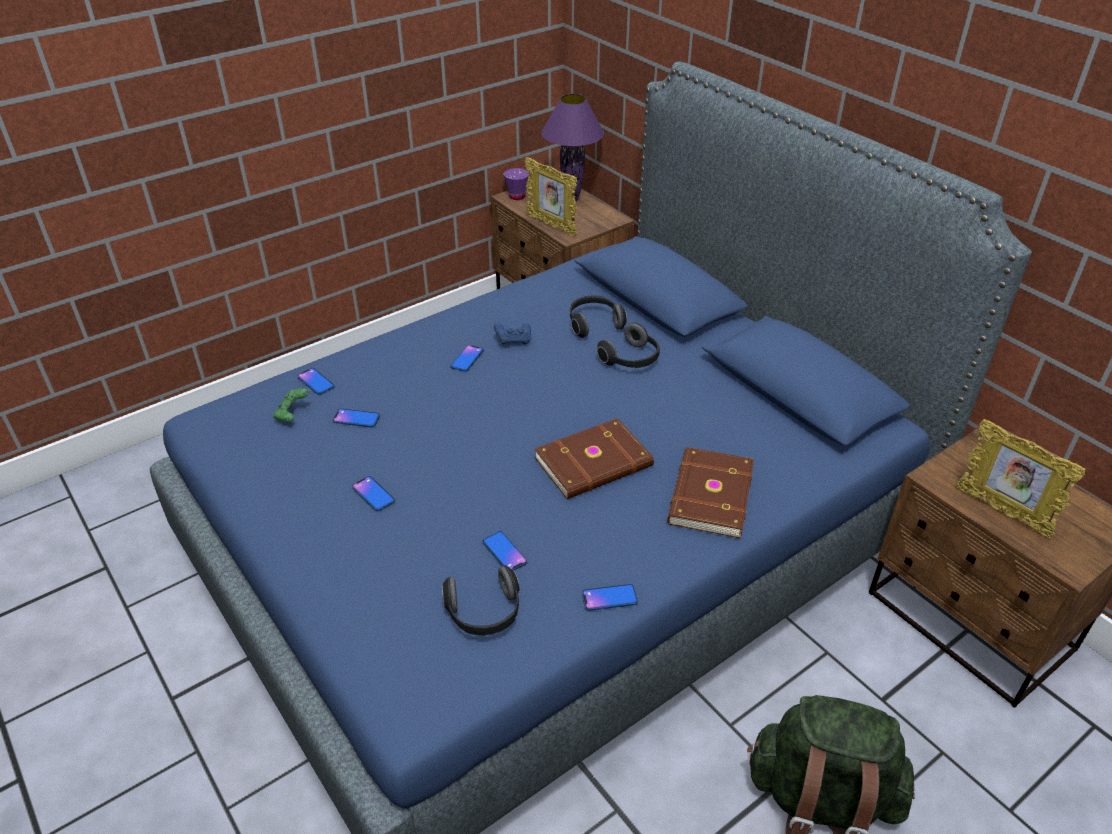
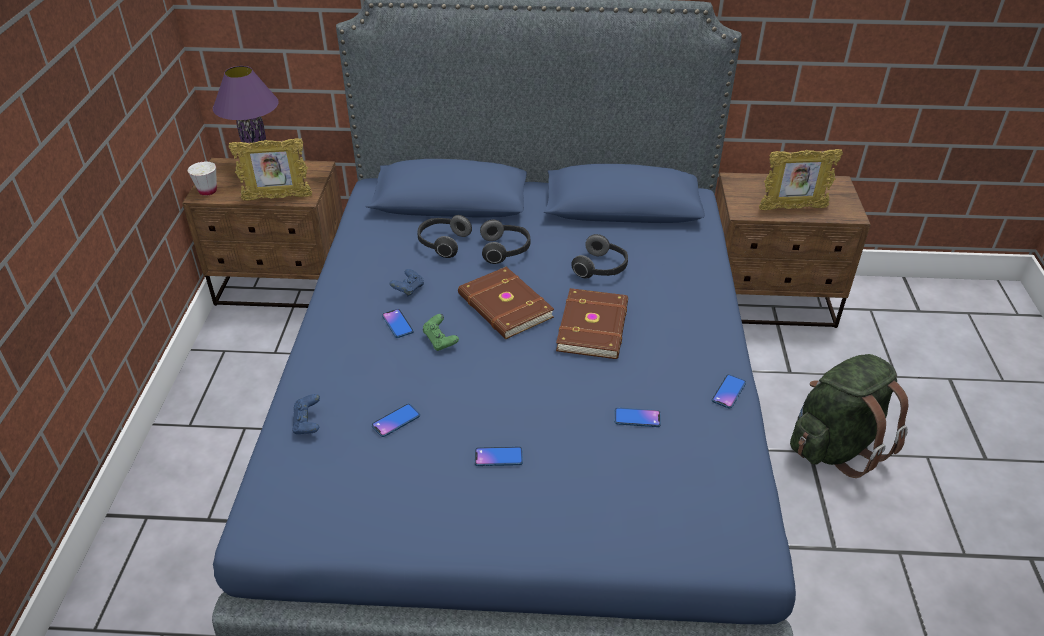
camera: 50 degrees left, 0 degrees up
(292, 414) = (338, 457): green game controller -> green game controller (440, 341)
(316, 382) = (308, 423): phone -> blue game controller
(484, 614) = (688, 460): headphones -> headphones (601, 269)
(517, 196) = (208, 191): purple cup -> white cup
(708, 495) = (679, 297): brown book -> brown book (504, 307)

